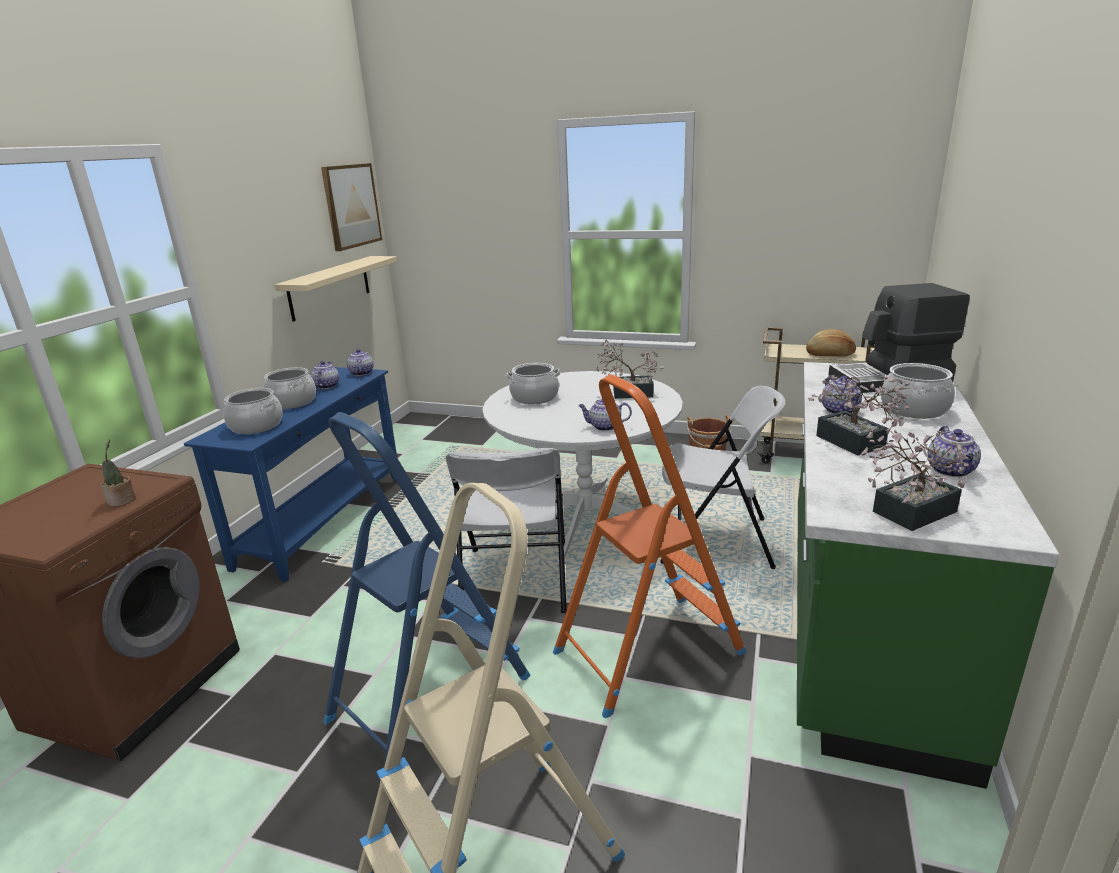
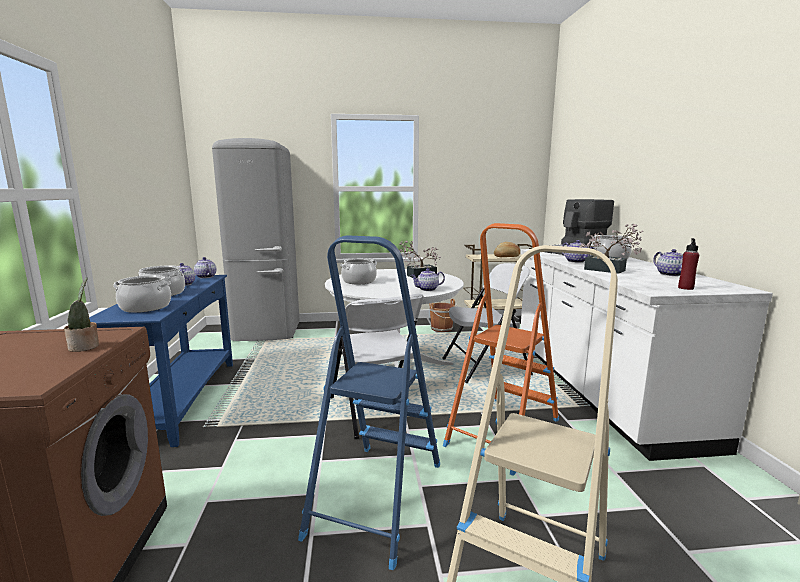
camera: 25 degrees left, 10 degrees down
(330, 287) = (162, 217): beige shelf -> none
(351, 206) = (173, 160): picture -> none
(469, 434) = (267, 332): none -> grey fridge
(862, 617) = (599, 389): green counter -> white counter
(907, 514) = (685, 288): potted plant -> red bottle

